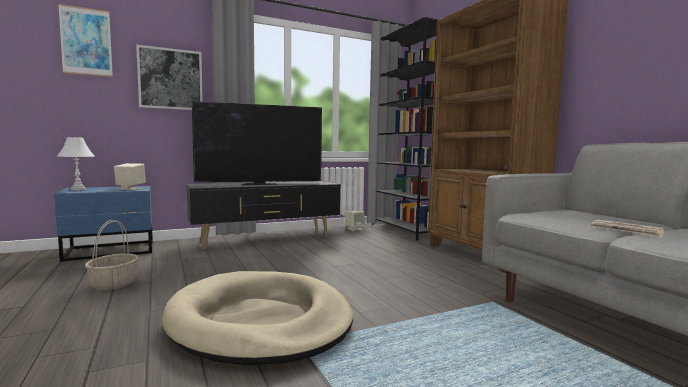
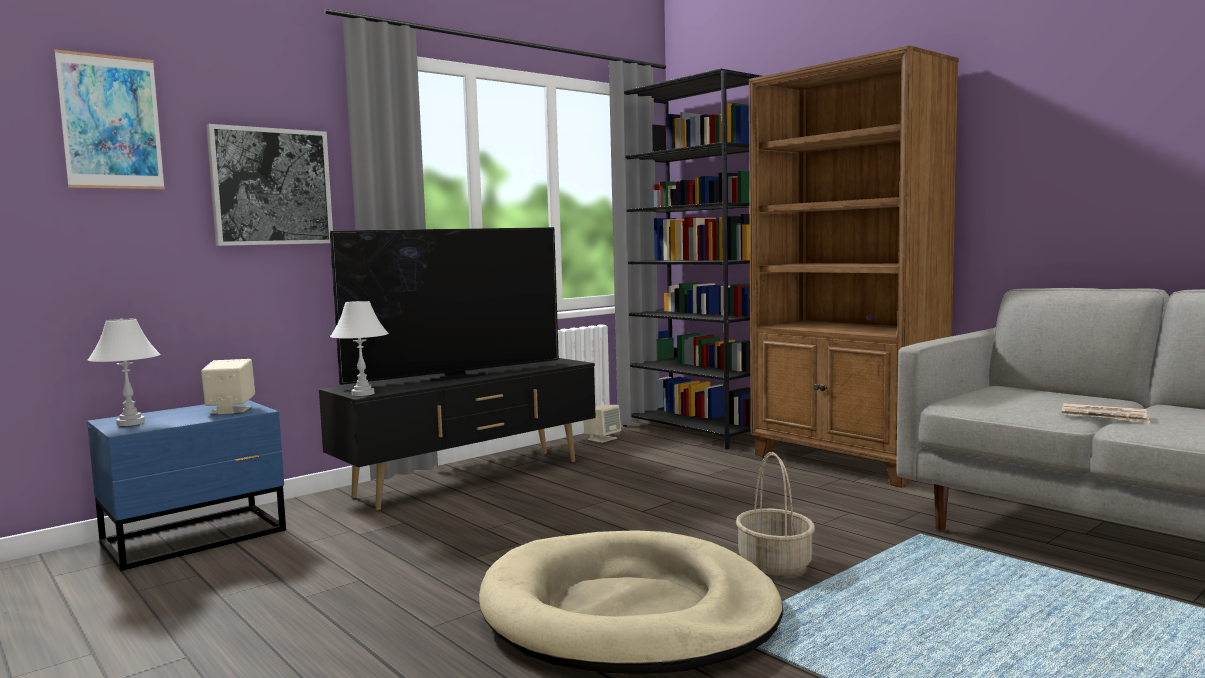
camera: 15 degrees left, 0 degrees up
(113, 284) = (299, 594): basket -> basket (773, 563)
(198, 187) = (363, 394): none -> white table lamp

